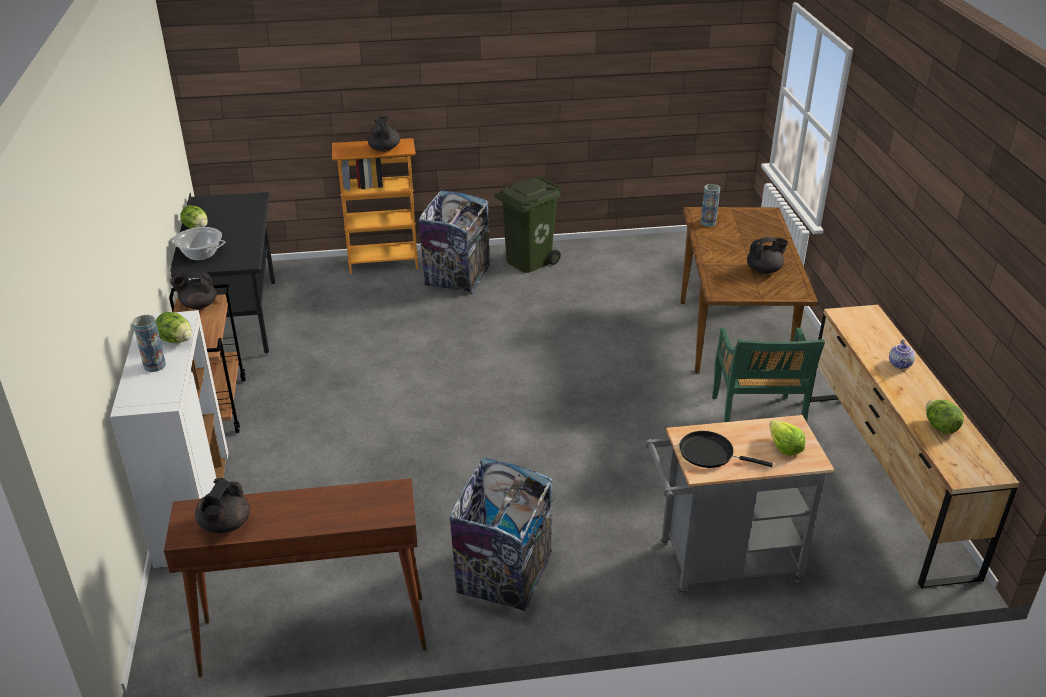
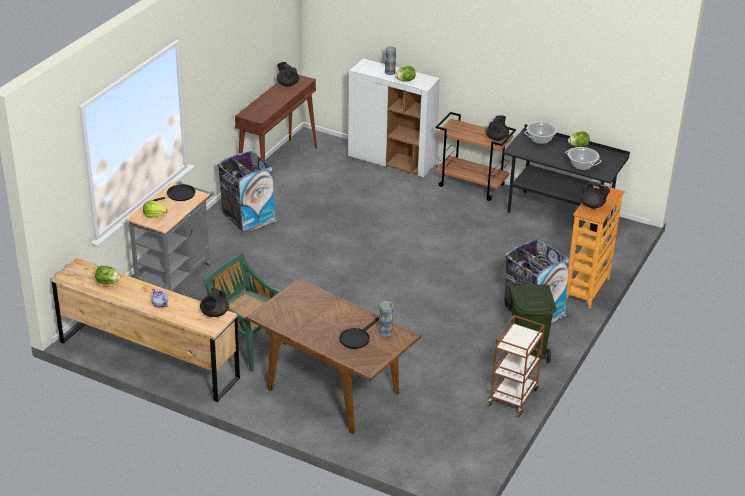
camera: 125 degrees right, 0 degrees up
(248, 213) = (582, 165): none -> cooking pot
(601, 248) = (513, 396): none -> brown cart
(740, 232) = (357, 338): none -> black frying pan
(764, 270) = (301, 318): black teapot -> black teapot (214, 314)

